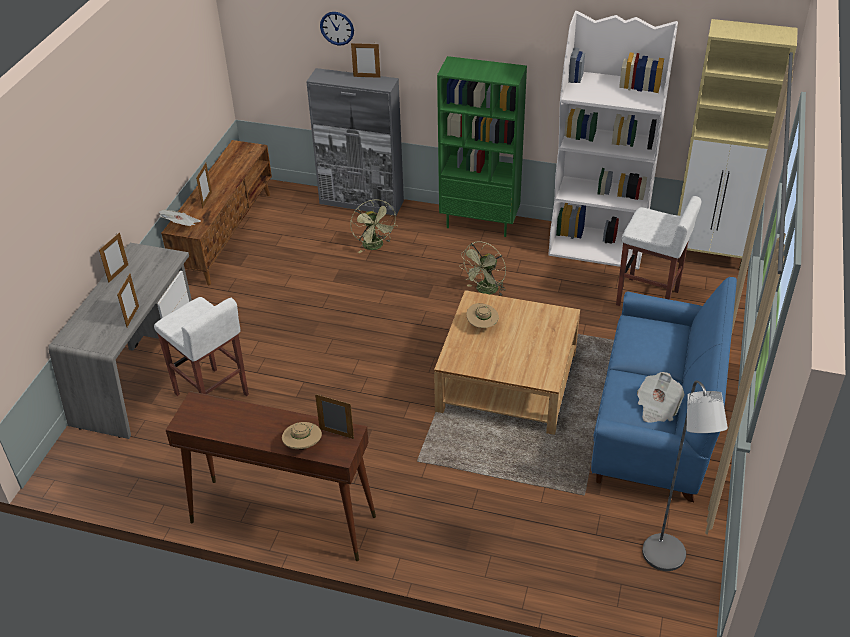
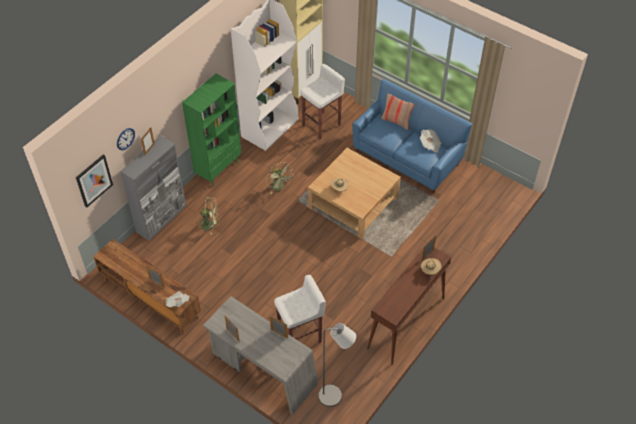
camera: 70 degrees left, 10 degrees up
(274, 45) = (94, 180): none -> picture
(666, 560) = (485, 187): grey floor lamp -> grey floor lamp (334, 397)
(681, 348) = (396, 121): none -> pillow

